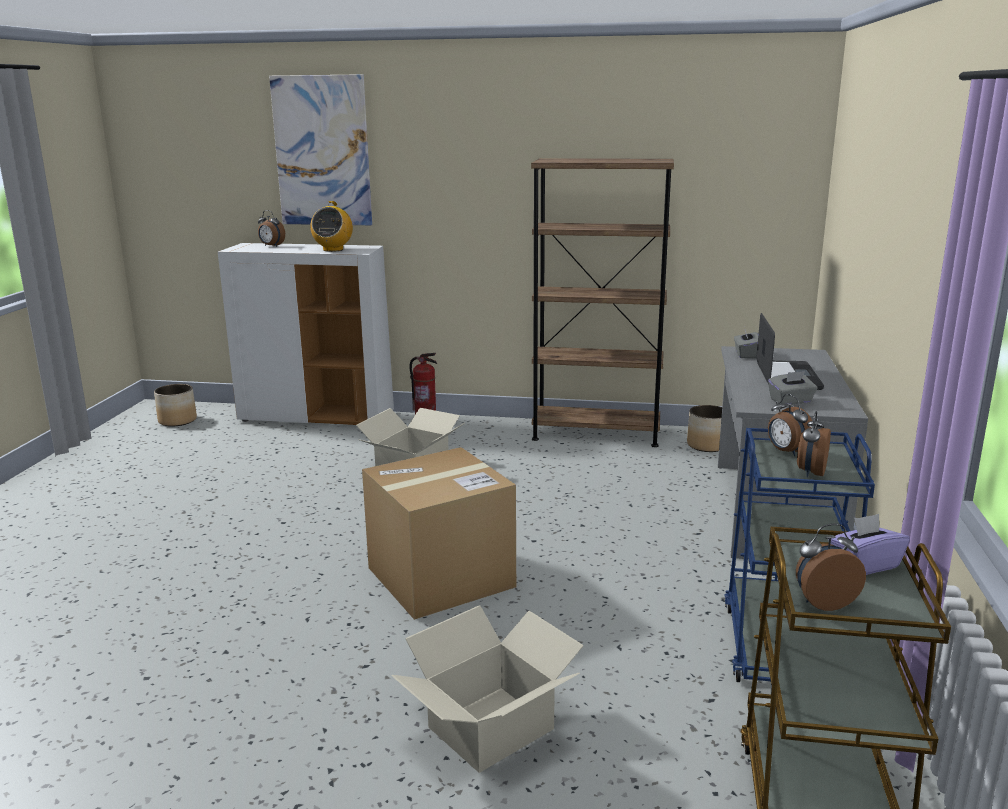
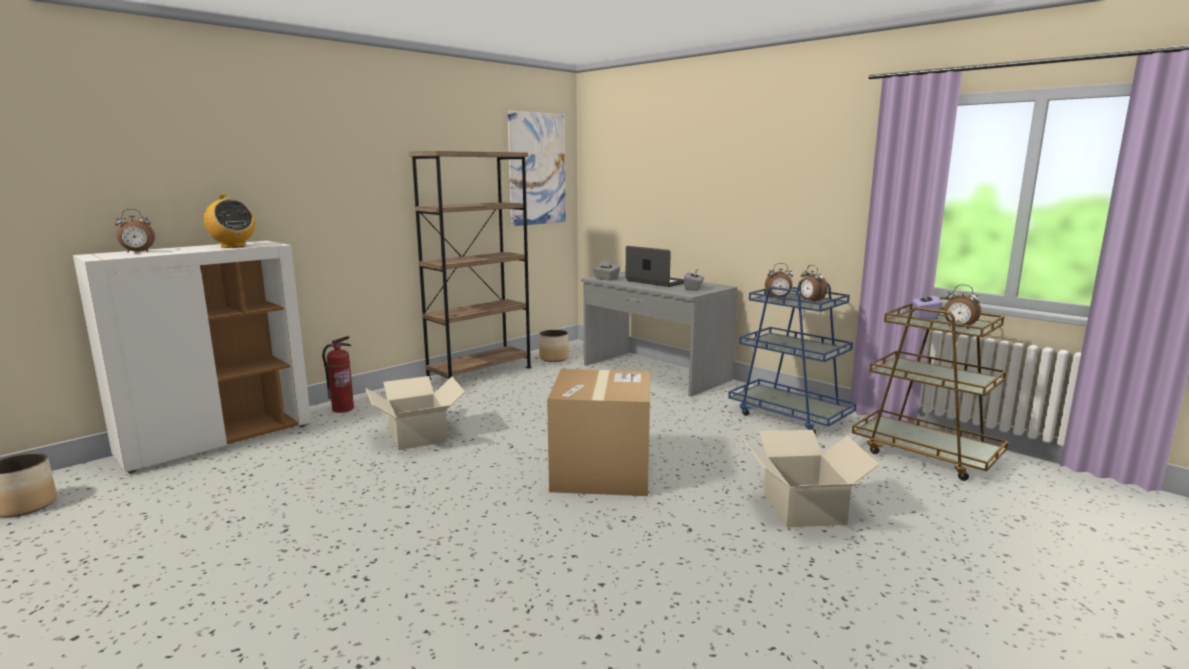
camera: 55 degrees left, 5 degrees down
(322, 151) = (183, 142): picture -> picture (537, 169)
(823, 602) = (958, 327): alarm clock -> alarm clock turned 75 degrees counterclockwise

